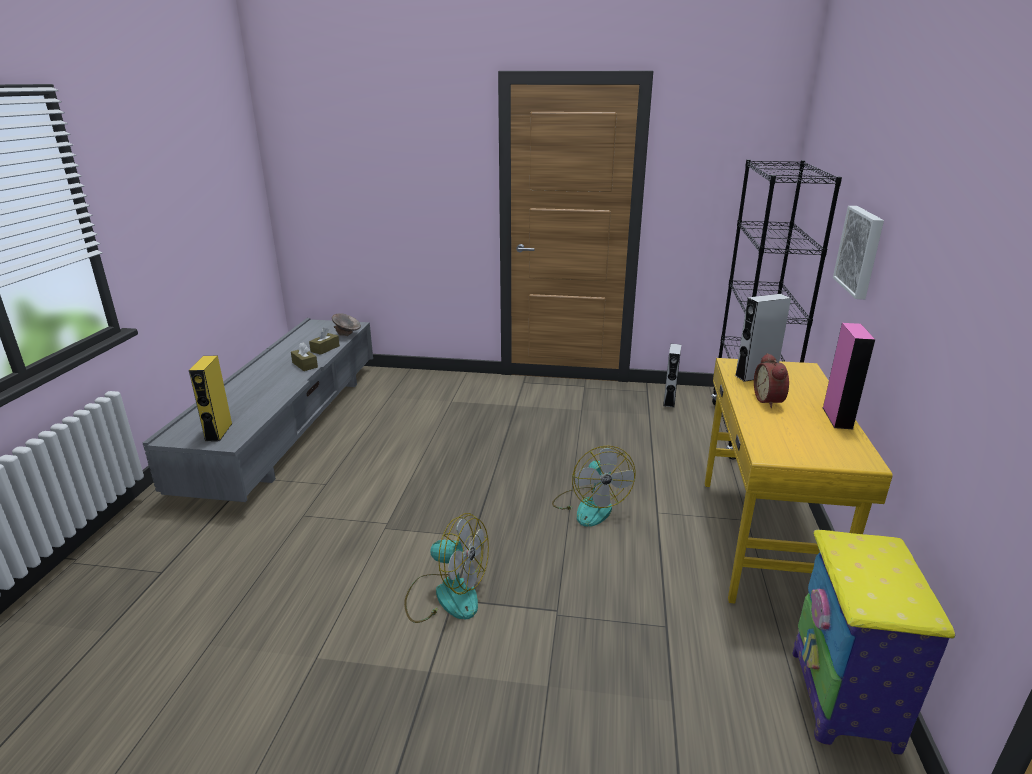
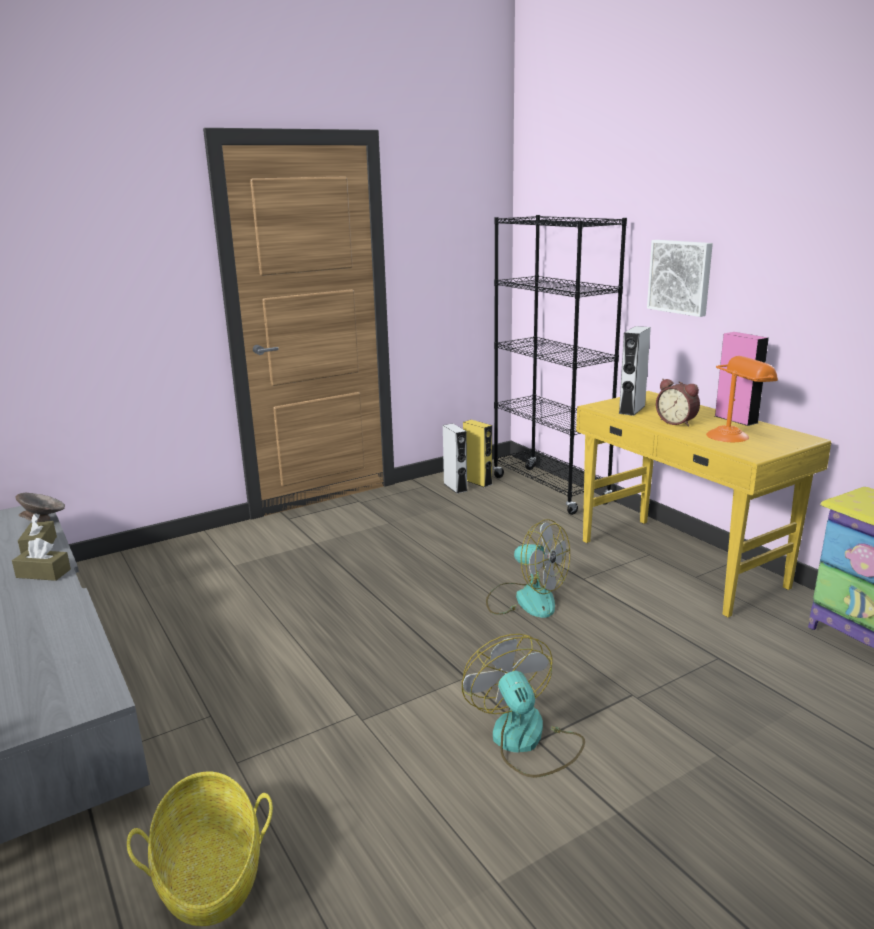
camera: 40 degrees left, 5 degrees down
(218, 432) = (58, 696): yellow speaker -> yellow speaker (477, 482)
(223, 562) = (210, 875): none -> basket
(446, 595) = (526, 741): fan -> fan turned 90 degrees counterclockwise
(797, 430) = (734, 434): none -> orange table lamp

